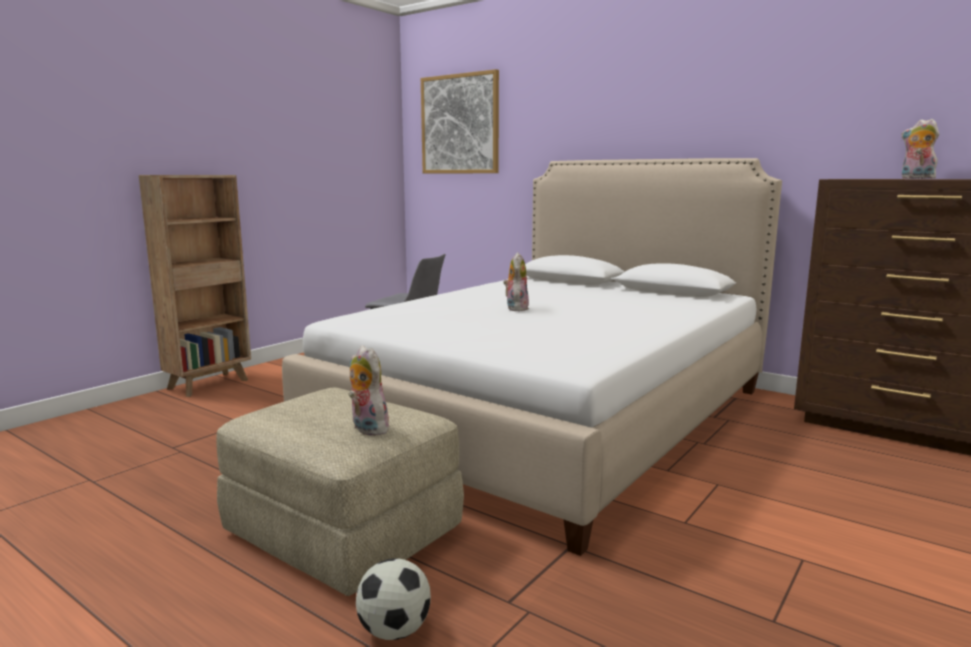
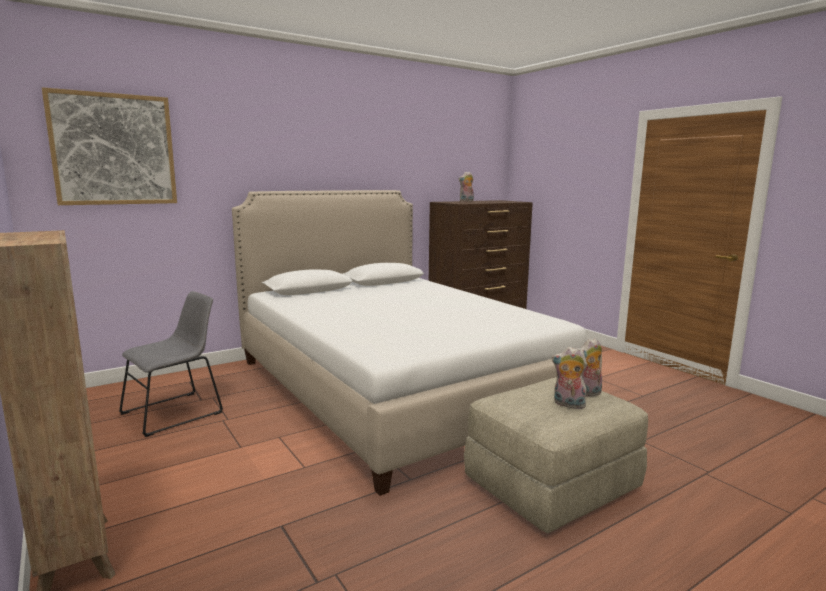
camera: 70 degrees left, 0 degrees up
(394, 630) = (663, 479): football -> none
(515, 308) = (401, 312): plush toy -> plush toy (568, 404)

